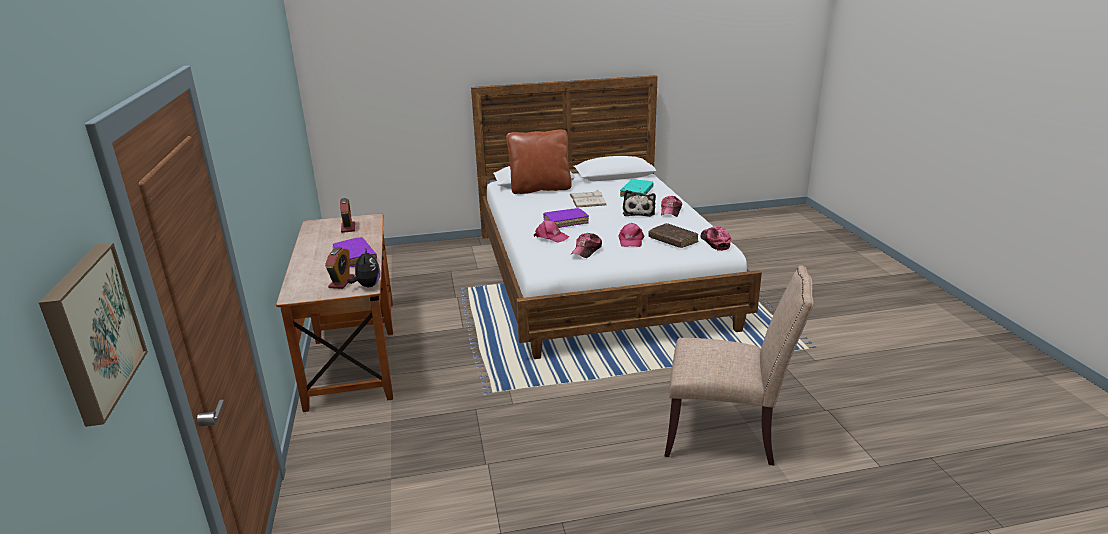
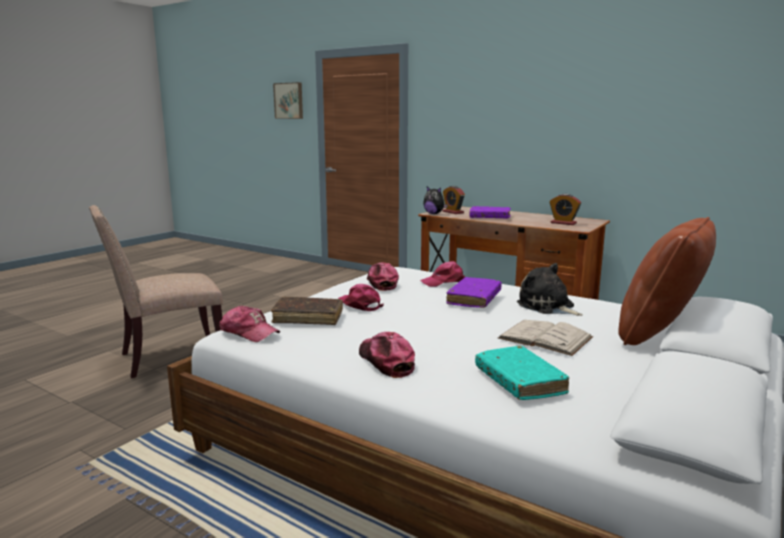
camera: 135 degrees right, 10 degrees down
(639, 212) = (429, 344): plush toy -> plush toy (547, 306)

